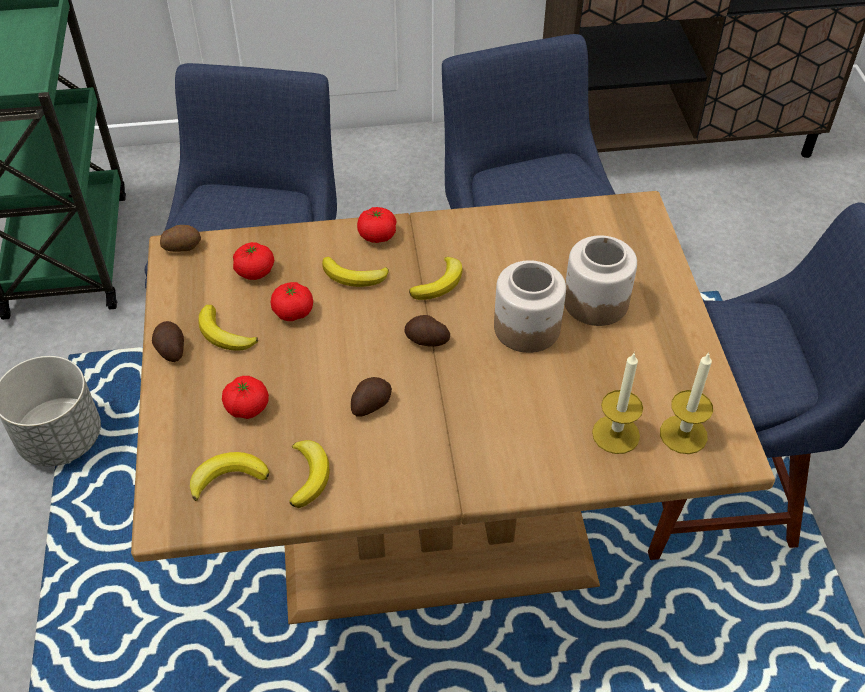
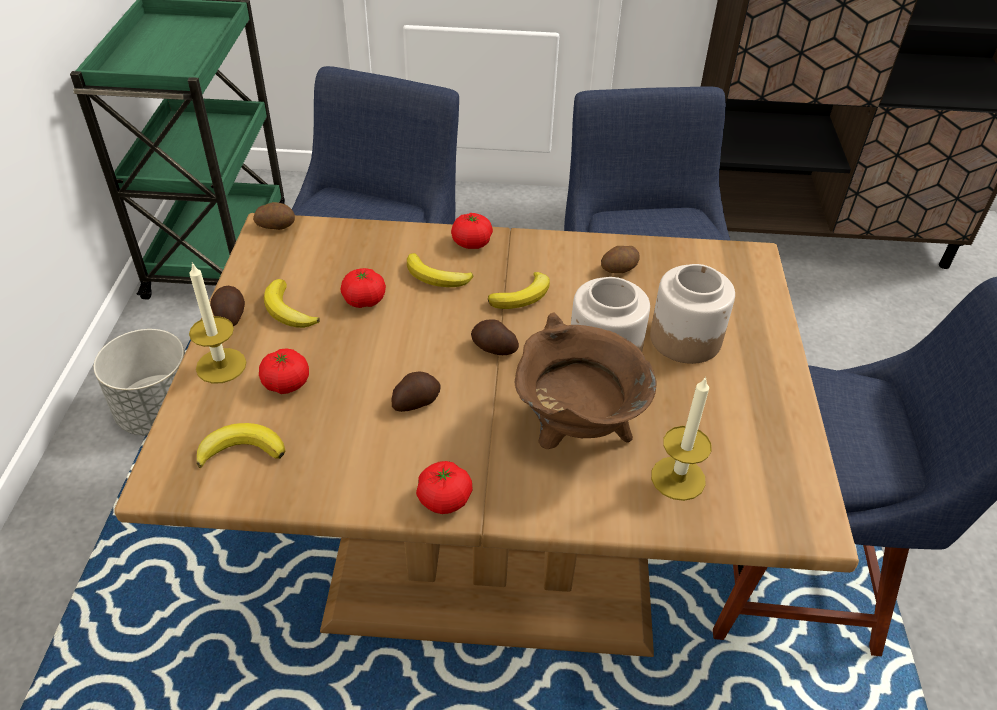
camera: 10 degrees right, 5 degrees down
(255, 271) = (339, 258): tomato -> tomato (444, 499)
(309, 475) = (327, 462): banana -> none
(520, 408) = (576, 432): none -> brown cooking pot
(522, 241) = (619, 269): none -> potato
(683, 434) = (757, 491): candle -> candle (221, 365)

